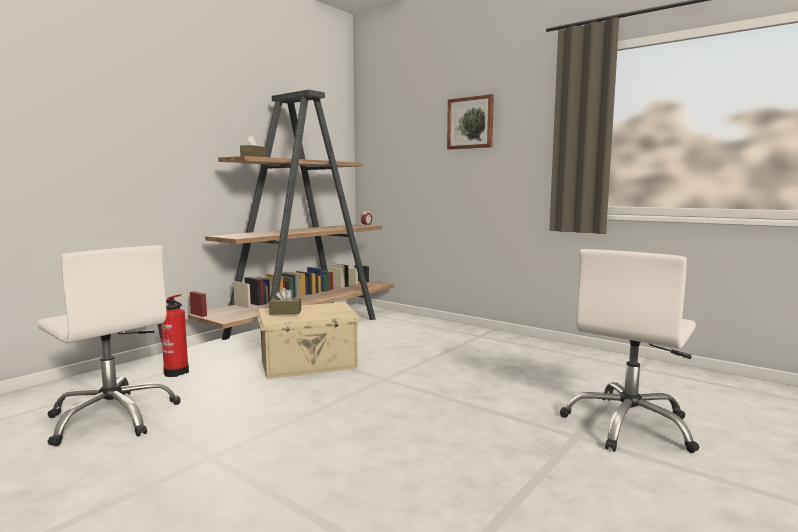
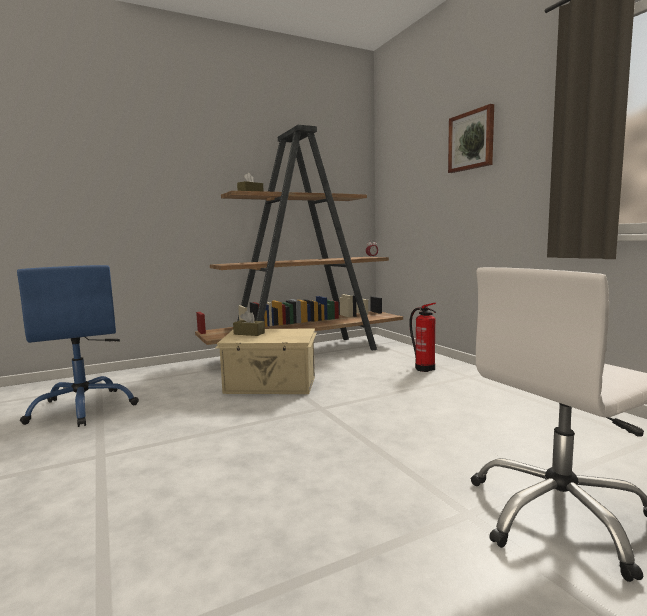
camera: 25 degrees right, 0 degrees up
(113, 417) = (83, 408): white office chair -> blue office chair
(175, 372) = (165, 378): fire extinguisher -> fire extinguisher (423, 368)

